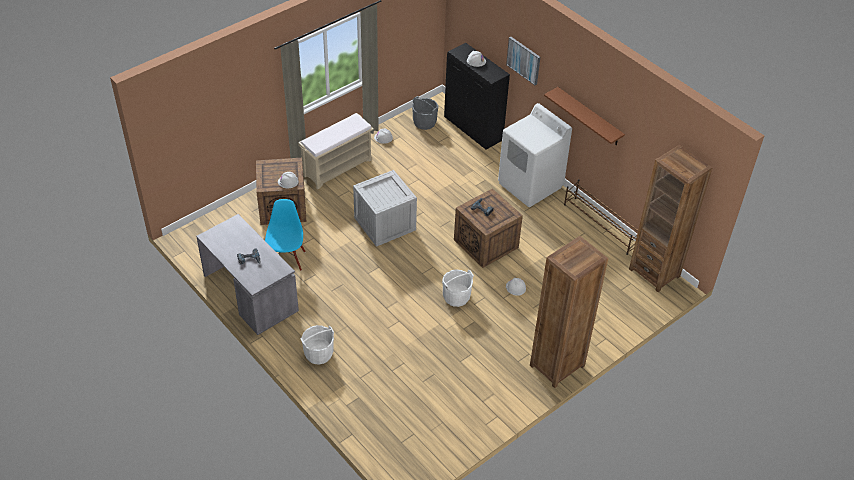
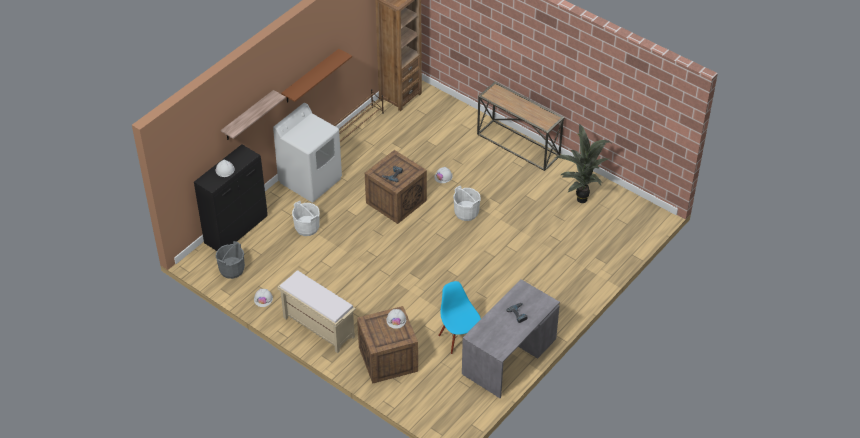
camera: 100 degrees left, 0 degrees up
(287, 260) = (459, 339): blue chair -> blue chair turned 75 degrees clockwise
(318, 353) = (560, 292): white bucket -> white bucket (307, 228)
(384, 223) = (390, 276): crate -> none
(456, 406) = (581, 197): none -> potted plant
(524, 60) = (248, 116): picture -> shelf
(557, 366) = (518, 144): brown bookcase -> console table

